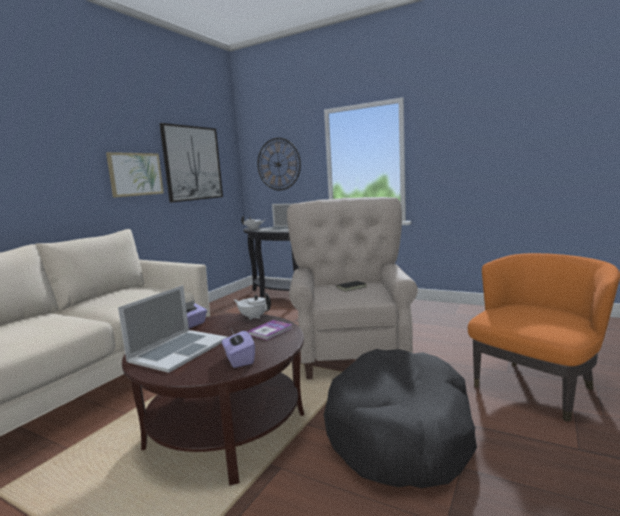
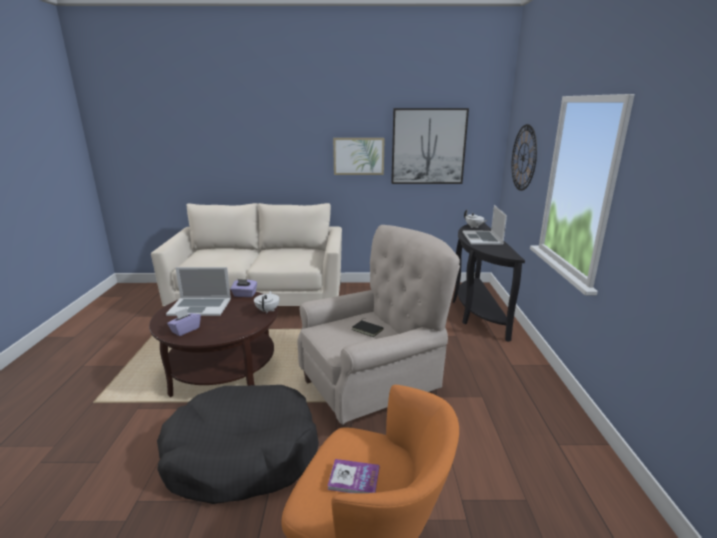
camera: 60 degrees right, 10 degrees up
(270, 331) = (239, 325): book -> book (354, 478)

